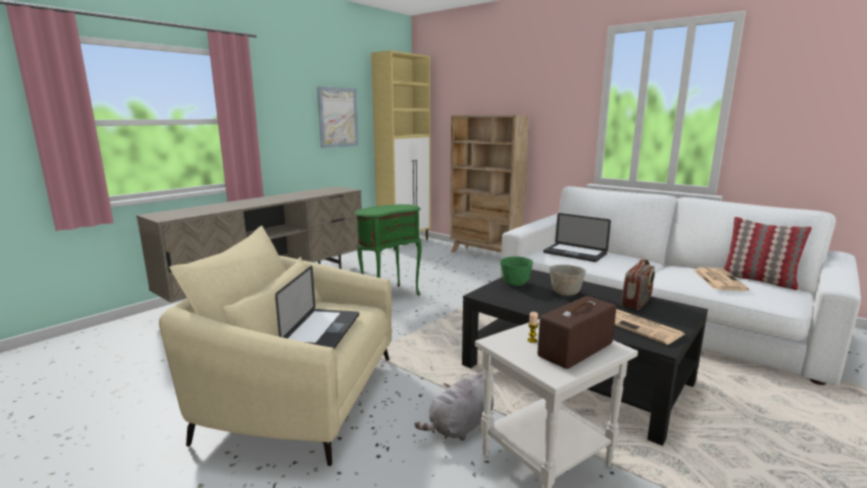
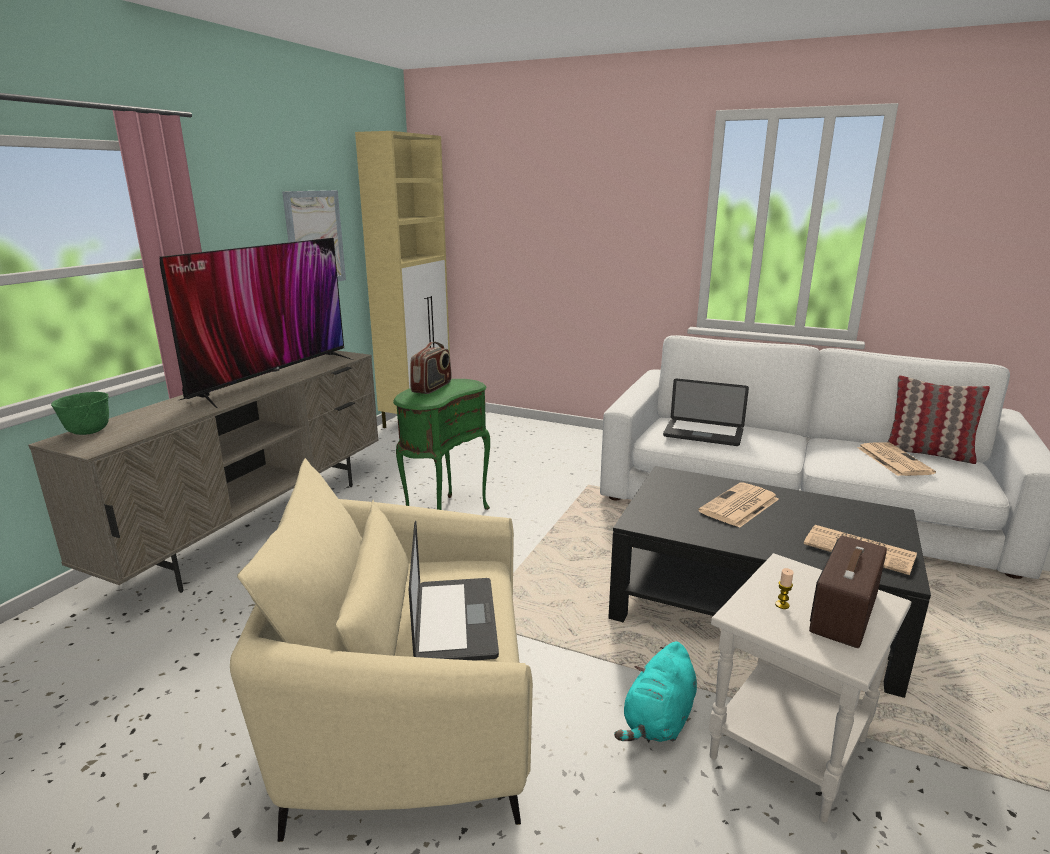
camera: 15 degrees left, 5 degrees up
(291, 196) = (273, 377): none -> television
(460, 427) = (658, 720): grey plush toy -> turquoise plush toy
(485, 255) = (542, 429): beige bookcase -> none
(515, 284) = (667, 497): green bowl -> green bowl (88, 432)
(565, 293) = (739, 506): grey bowl -> newspaper
(636, 302) = (831, 510): radio -> radio (432, 387)

